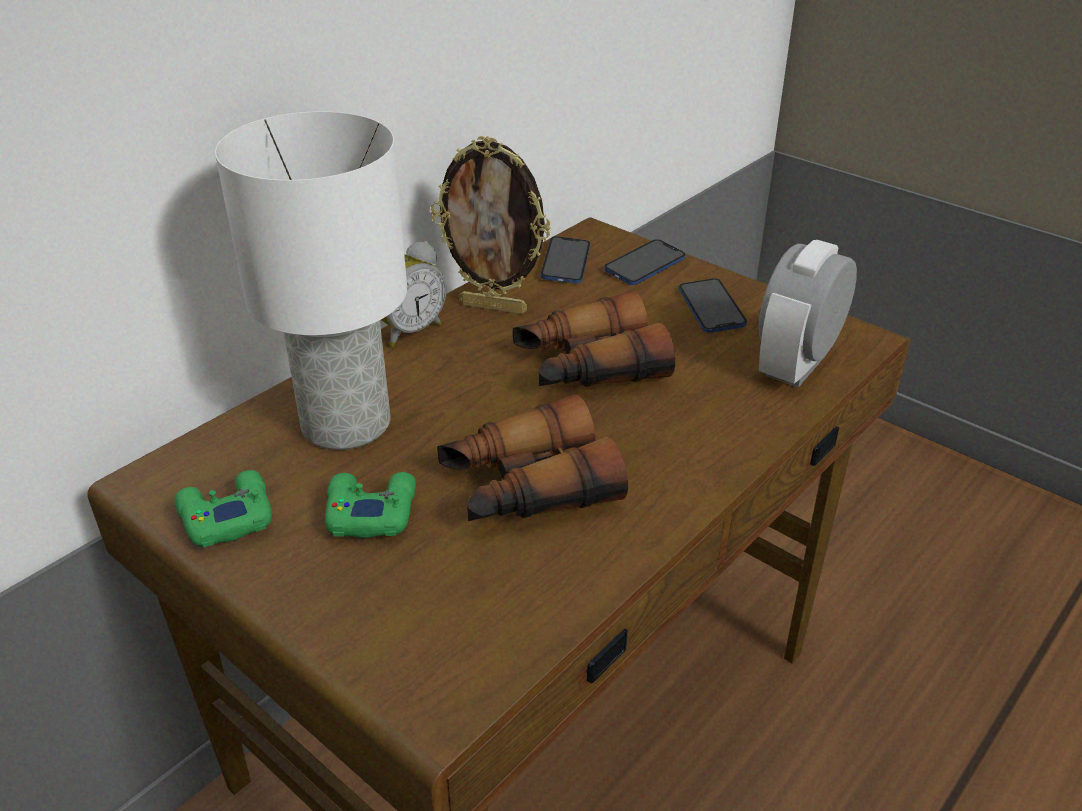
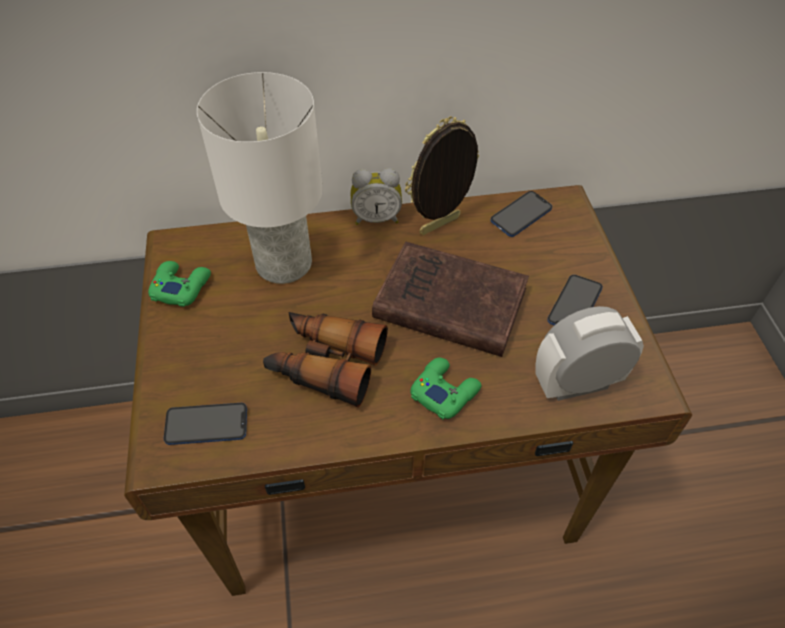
camera: 40 degrees right, 15 degrees up
(370, 511) = (241, 327): green game controller -> green game controller (444, 391)
(494, 307) = (440, 227): picture frame -> picture frame turned 90 degrees clockwise
(588, 366) = (446, 303): binoculars -> brown book
(645, 264) = (570, 245): phone -> phone (206, 425)

